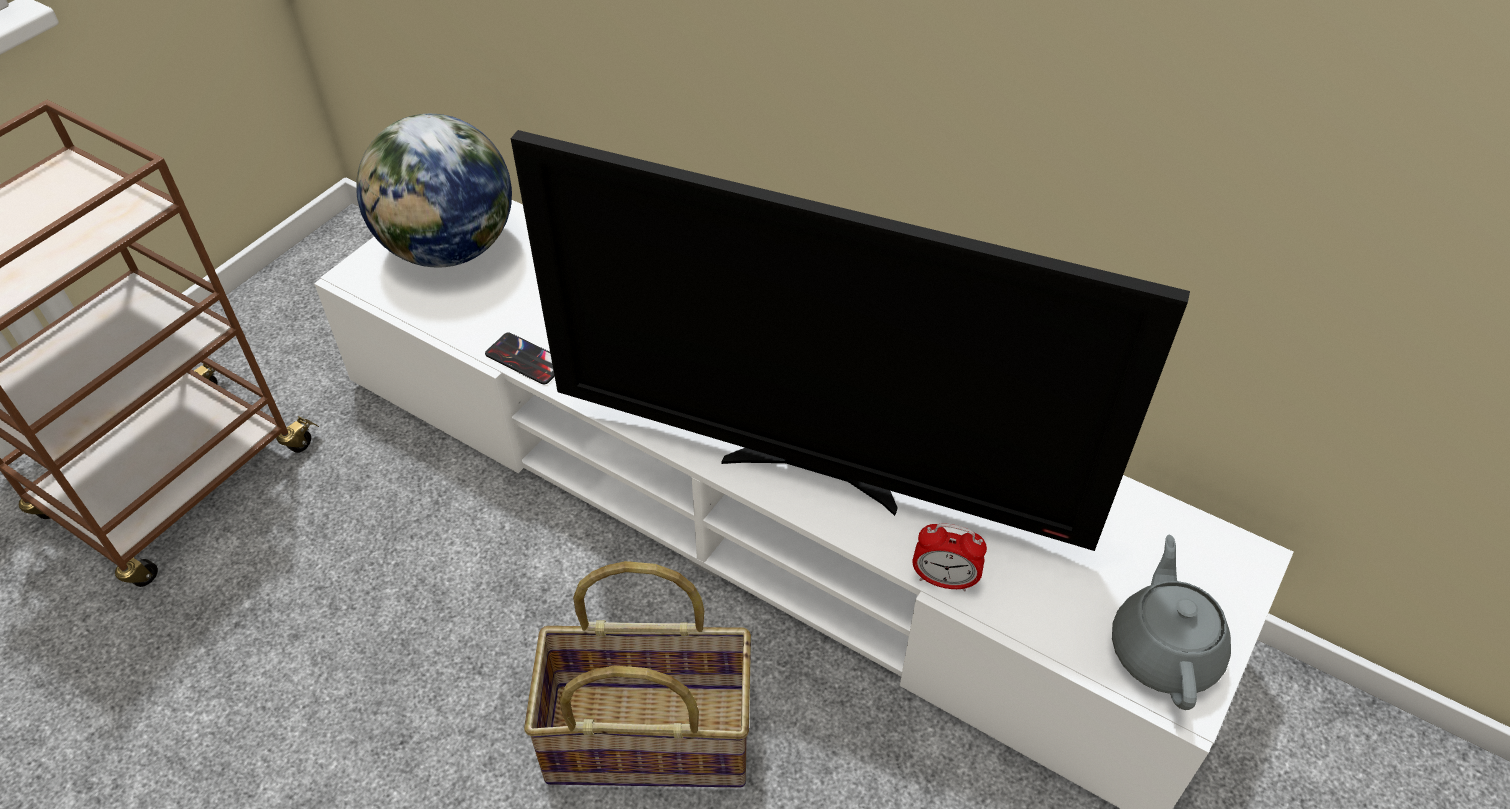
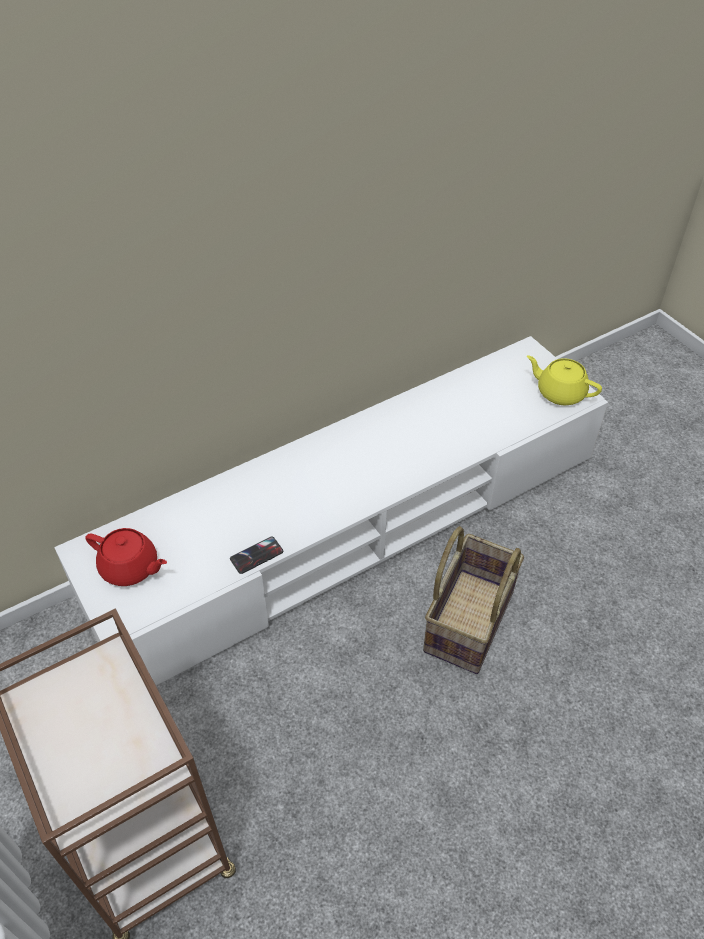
camera: 65 degrees left, 0 degrees up
(450, 249) = (130, 568): globe -> red teapot
(815, 473) = (411, 462): television -> none
(944, 580) = (495, 442): alarm clock -> none
(1163, 651) = (560, 392): grey teapot -> yellow teapot

